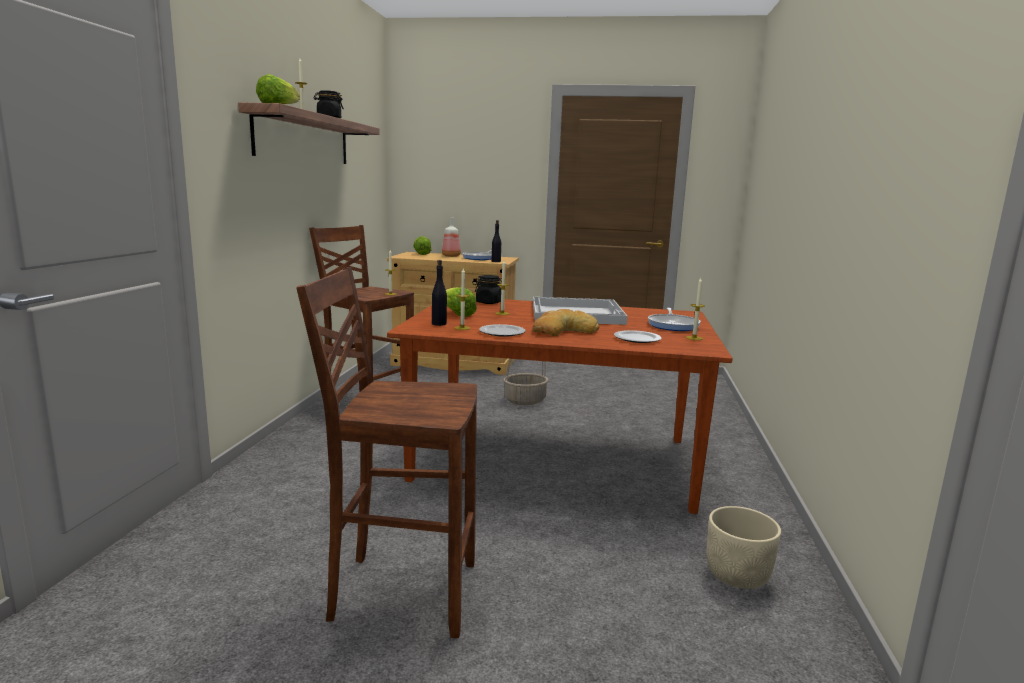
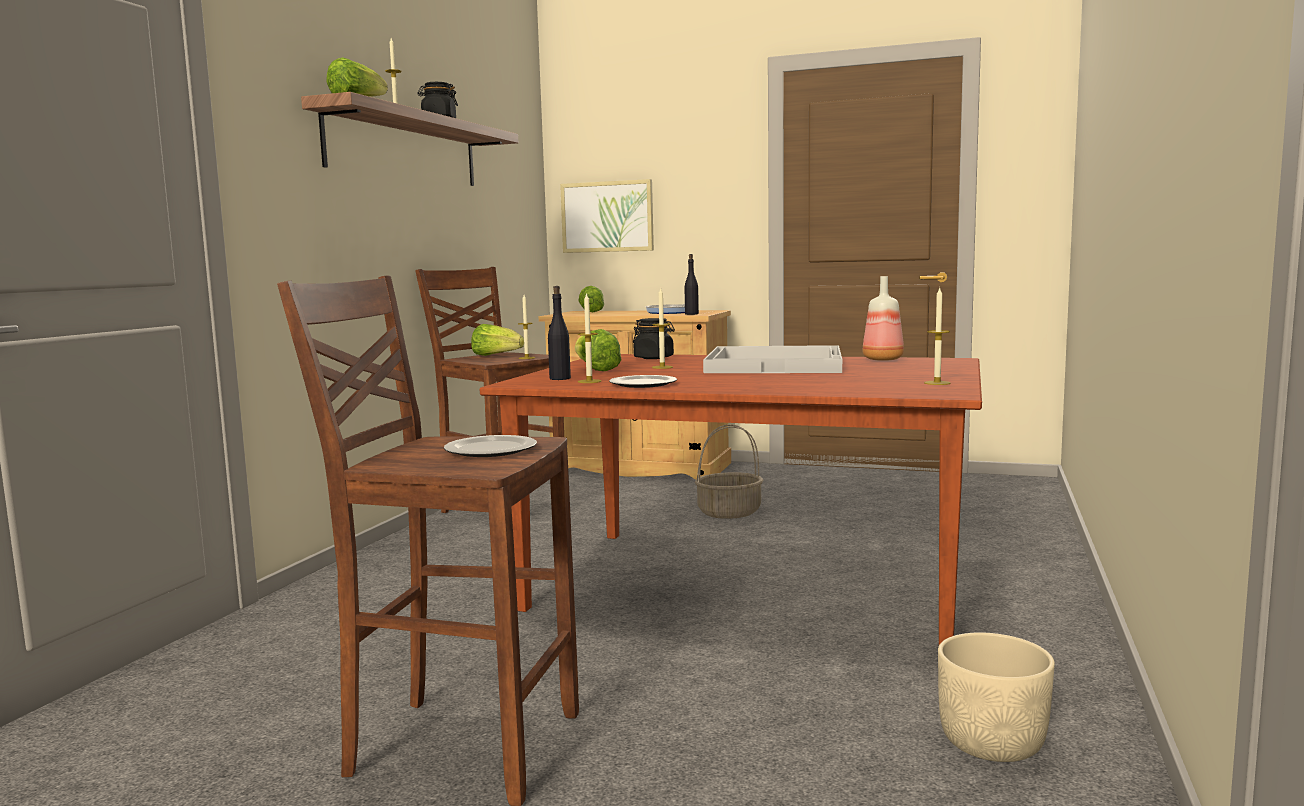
camera: 10 degrees right, 5 degrees down
(366, 290) = (496, 356): none -> lettuce
(433, 186) = (607, 217): none -> picture
(450, 256) = (631, 312): bottle -> bottle (882, 359)
(563, 331) = (737, 381): bread -> none
(636, 339) = (842, 385): plate -> plate (489, 450)
(673, 325) = (916, 371): frying pan -> none

